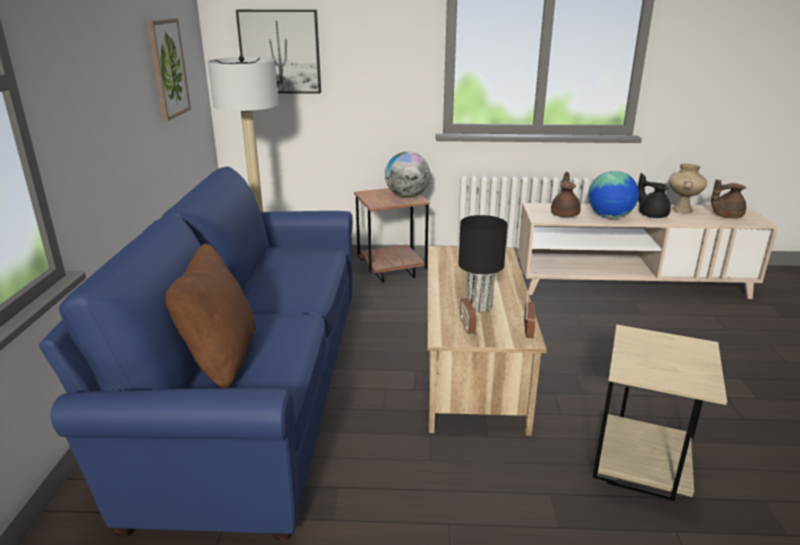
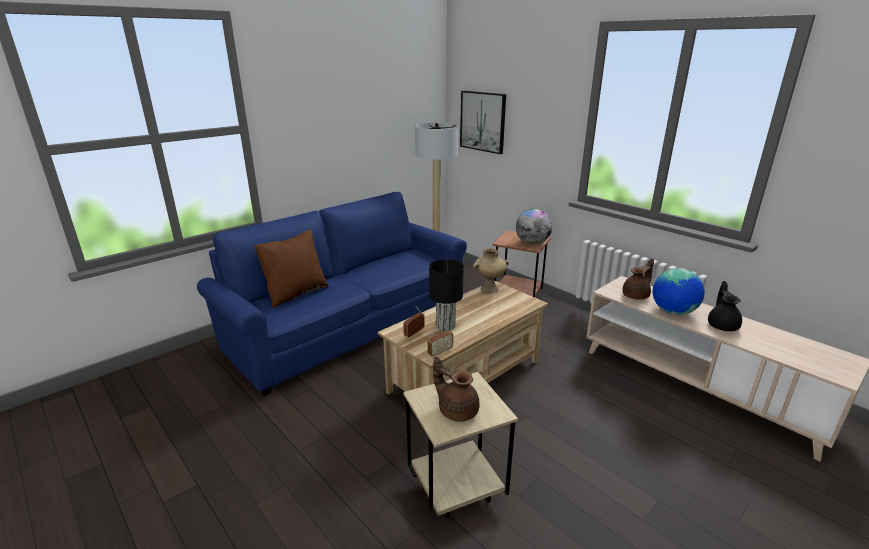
camera: 45 degrees right, 0 degrees up
(167, 68) = (394, 126): picture -> none
(681, 209) = (769, 333): beige vase -> beige vase (489, 289)
(725, 215) = (811, 357): brown teapot -> brown teapot (457, 410)

